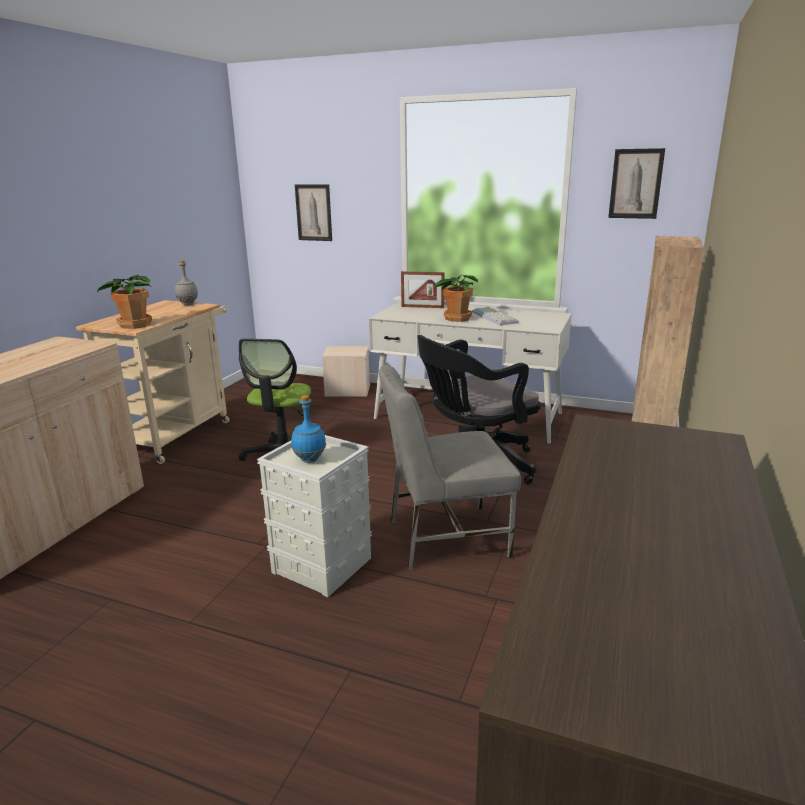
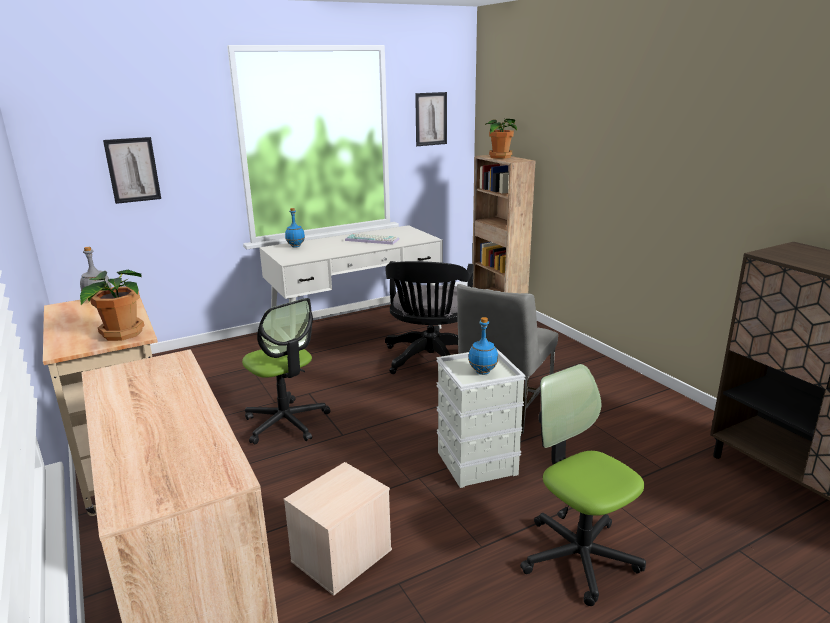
camera: 50 degrees left, 0 degrees up
(218, 692) = (579, 556): none -> office chair
(347, 390) = (217, 353): beige storage box -> beige storage box (341, 556)
(422, 307) = (296, 246): picture frame -> blue bottle
(456, 318) = (349, 247): potted plant -> potted plant (499, 157)

